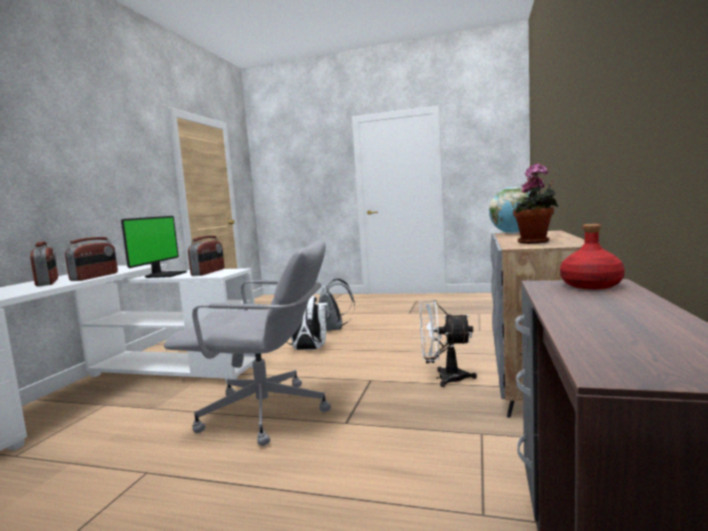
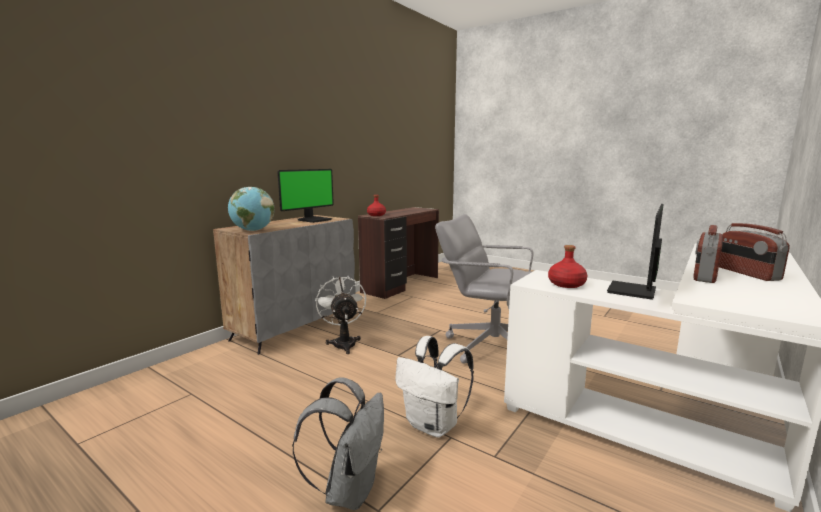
camera: 160 degrees left, 5 degrees up
(208, 272) = (566, 284): radio -> red bottle
(444, 378) = (343, 342): white fan -> white fan turned 135 degrees counterclockwise
(535, 242) = (314, 220): potted plant -> monitor

